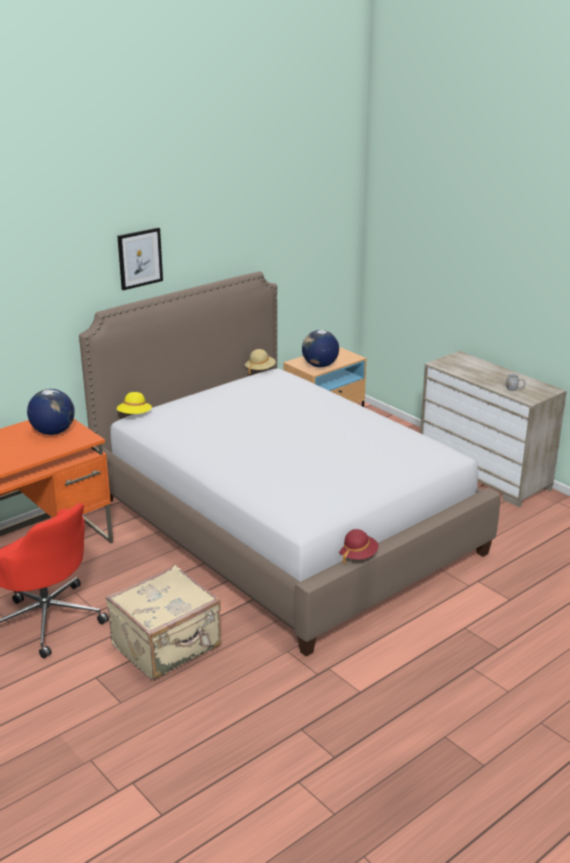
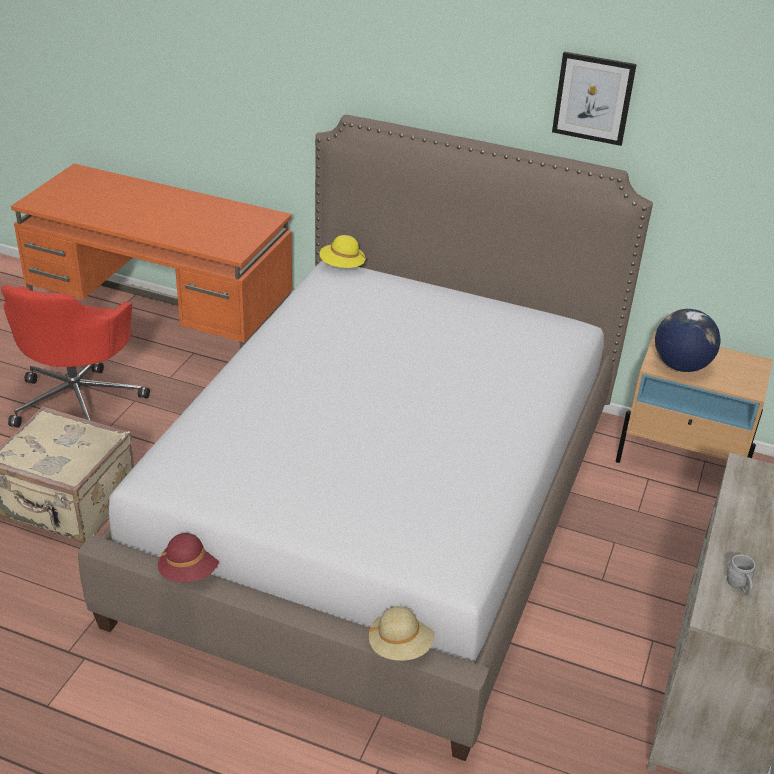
camera: 60 degrees right, 10 degrees up
(53, 432) = (232, 227): globe -> none
(140, 258) = (434, 70): picture -> picture (593, 98)
(259, 370) = (564, 313): beige hat -> beige hat (400, 645)

